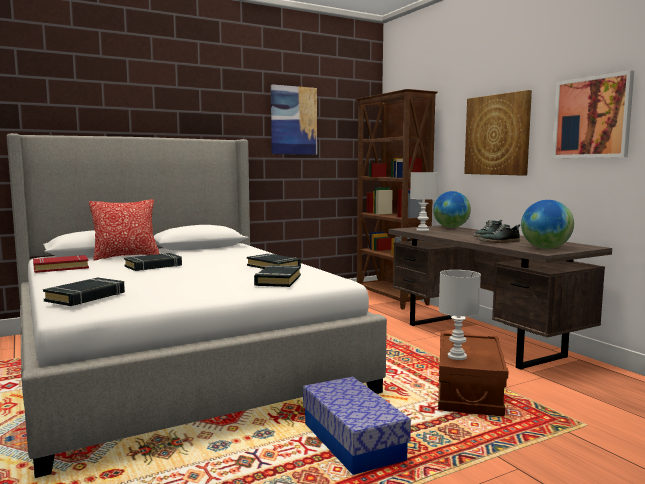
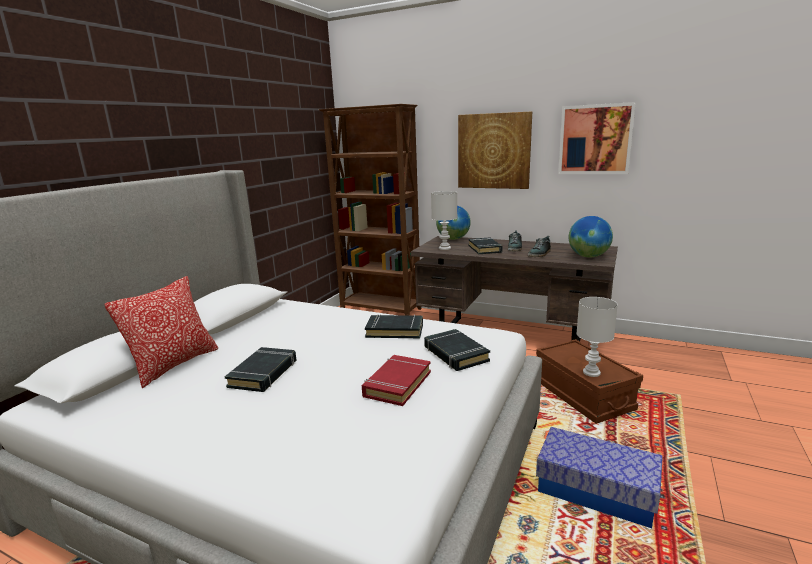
camera: 35 degrees left, 10 degrees up
(61, 268) = (128, 423): red book -> red book (397, 384)
(86, 297) = (341, 478): black book -> black book (485, 249)
(293, 120) = (268, 138): picture -> none

